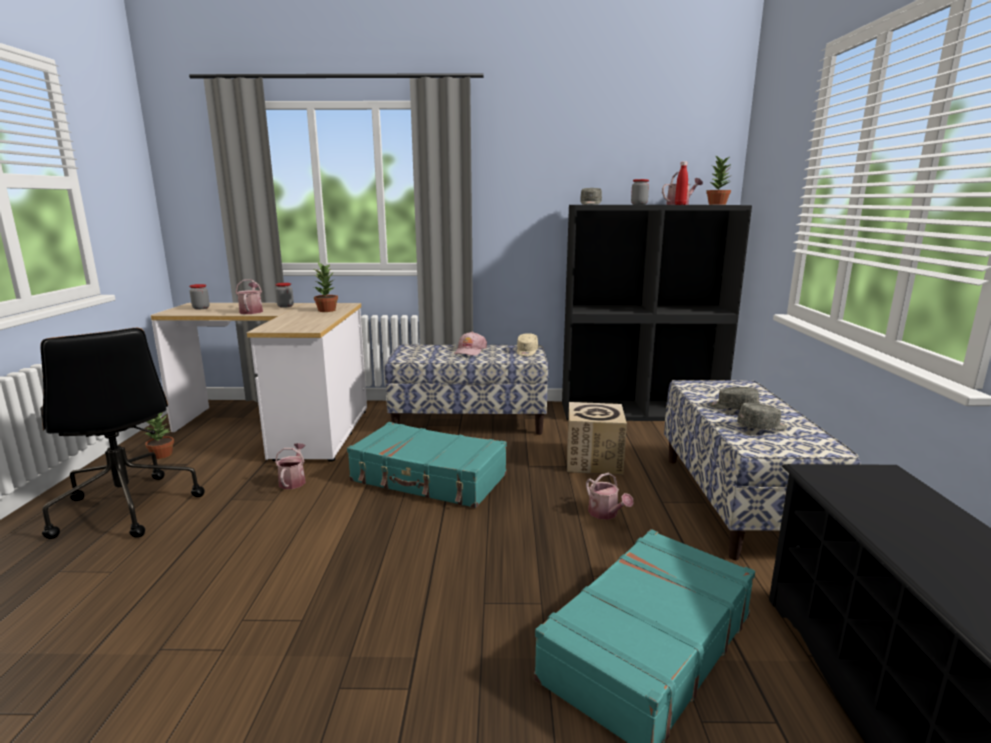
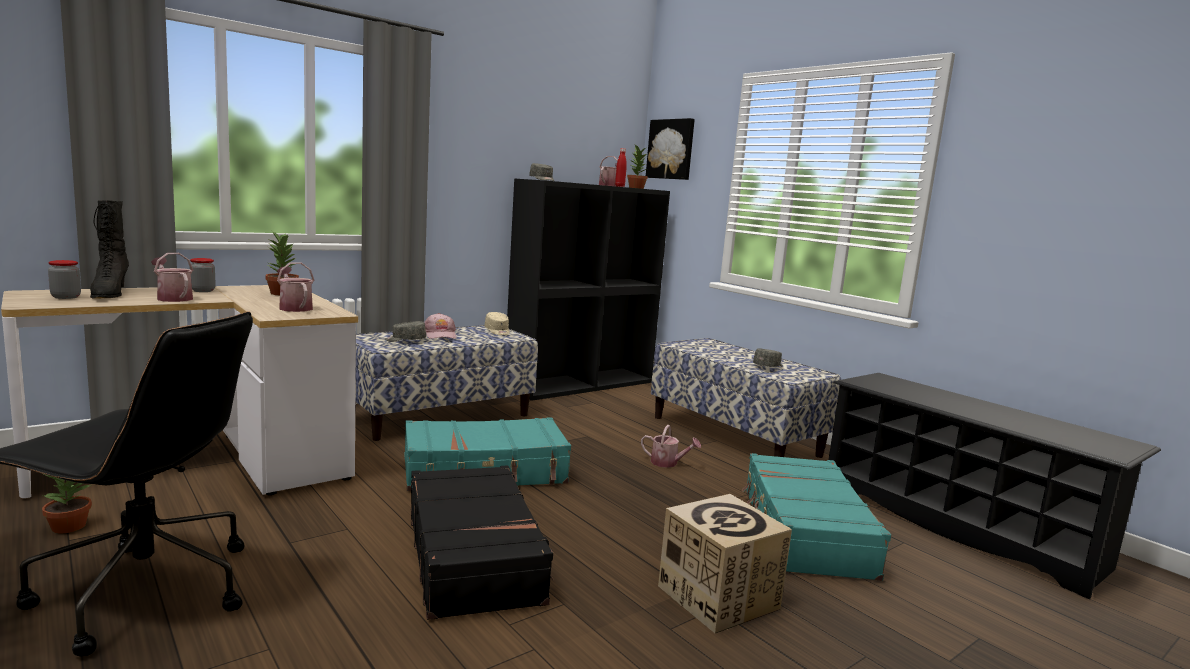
camera: 40 degrees left, 5 degrees down
(228, 307) = (109, 294): none -> black boot
(293, 481) = (337, 507): watering can -> watering can (294, 307)
(310, 550) = (474, 555): none -> black suitcase
(593, 461) = (603, 428): cardboard box -> cardboard box (718, 597)
(639, 204) = (587, 183): jar -> none
(733, 408) = (731, 357): grey cap -> grey cap (405, 340)
(762, 155) = (671, 149): none -> picture

